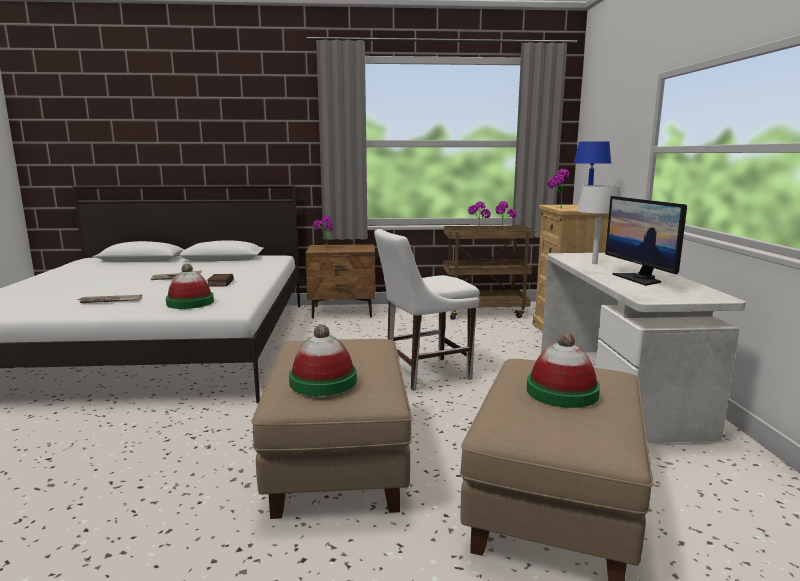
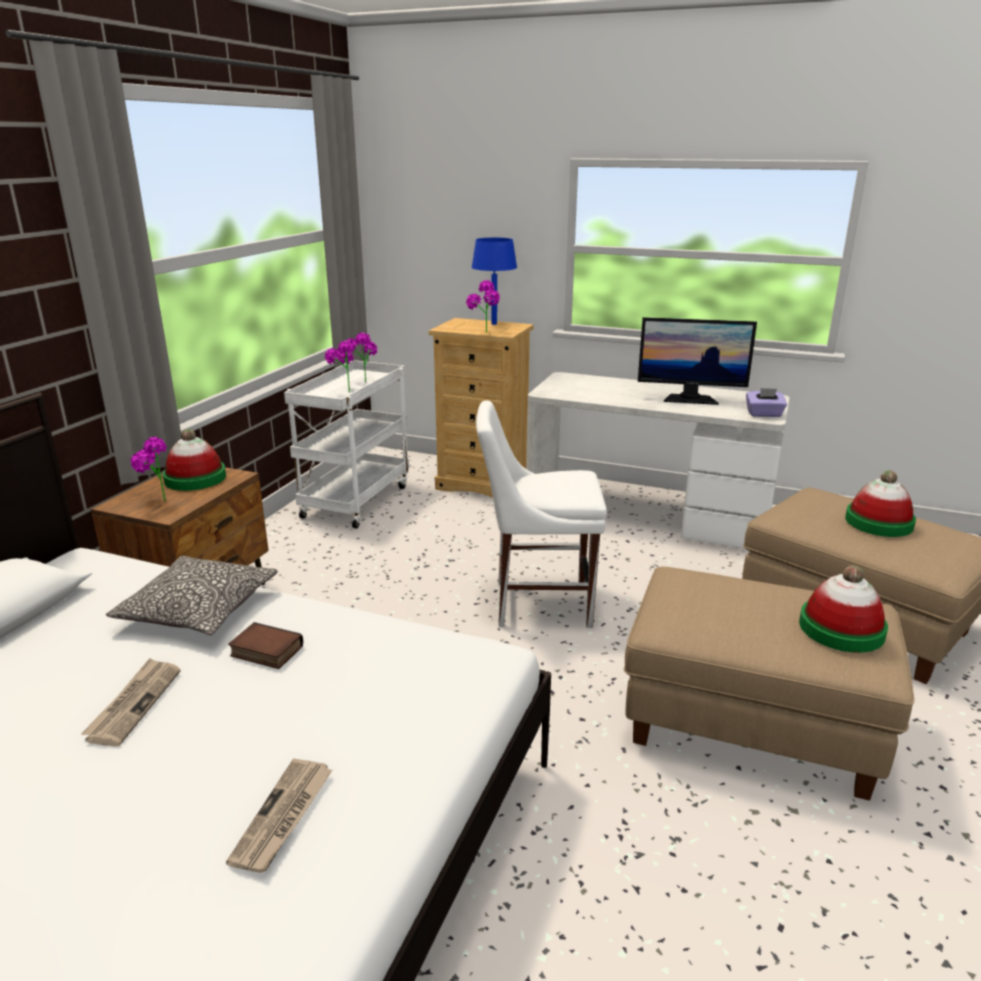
camera: 65 degrees left, 10 degrees up
(190, 302) = (407, 698): hat -> hat (195, 478)
(249, 272) = (198, 609): none -> pillow
(423, 374) = (536, 603): white chair -> white chair turned 90 degrees clockwise
(484, 312) = (356, 500): brown cart -> white cart
(594, 263) = (606, 393): white table lamp -> none
(653, 297) = (764, 414): none -> purple tissue box

